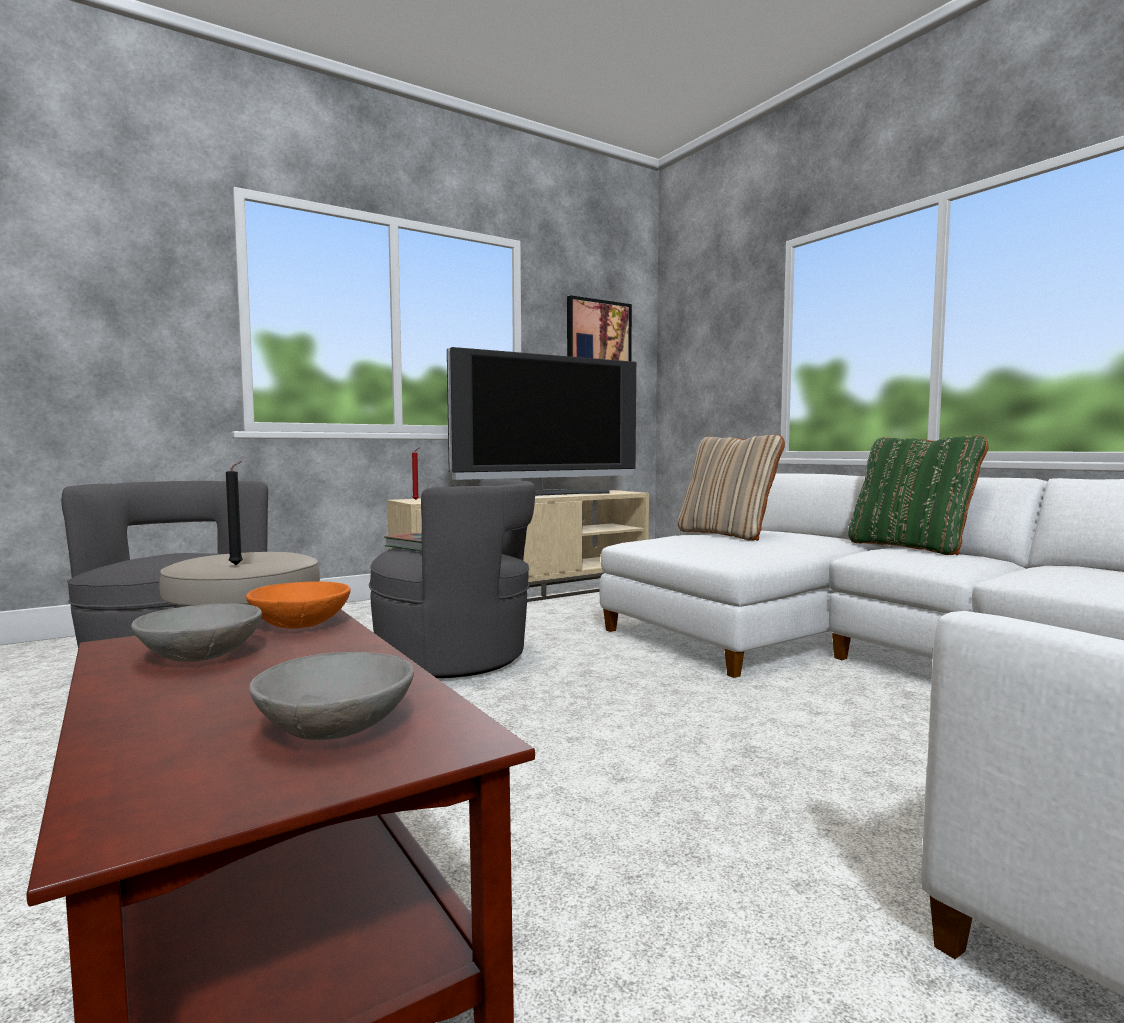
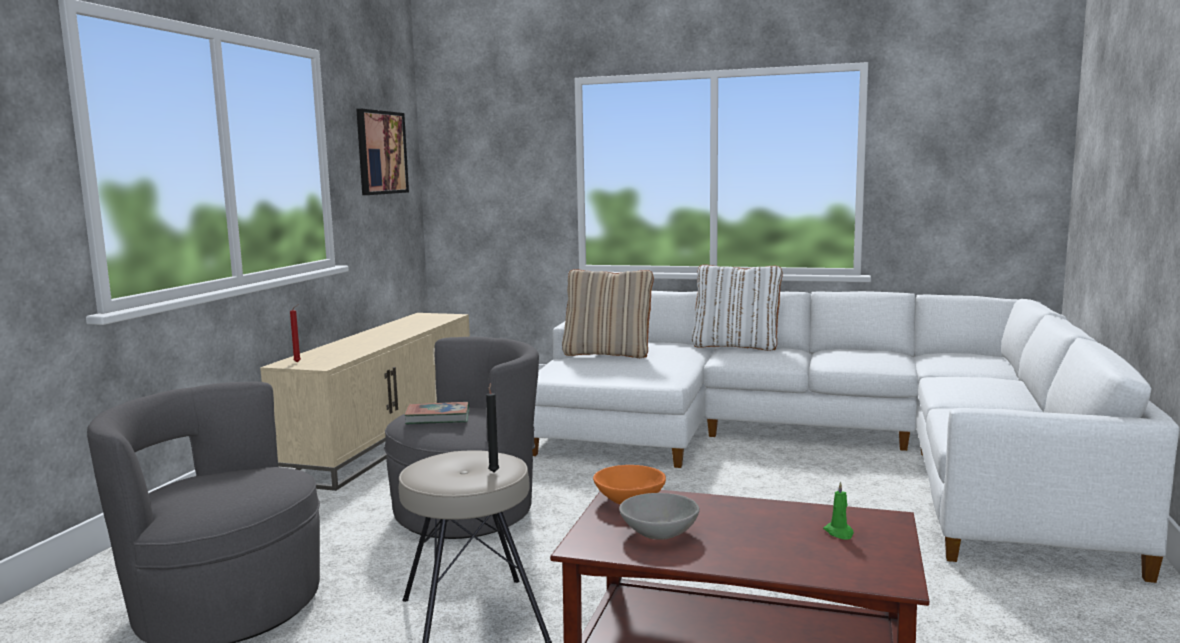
camera: 40 degrees left, 5 degrees up
(335, 728) = (839, 533): grey bowl -> green candle
(543, 495) = (390, 333): television -> none
(910, 547) = (736, 346): green pillow -> white pillow

